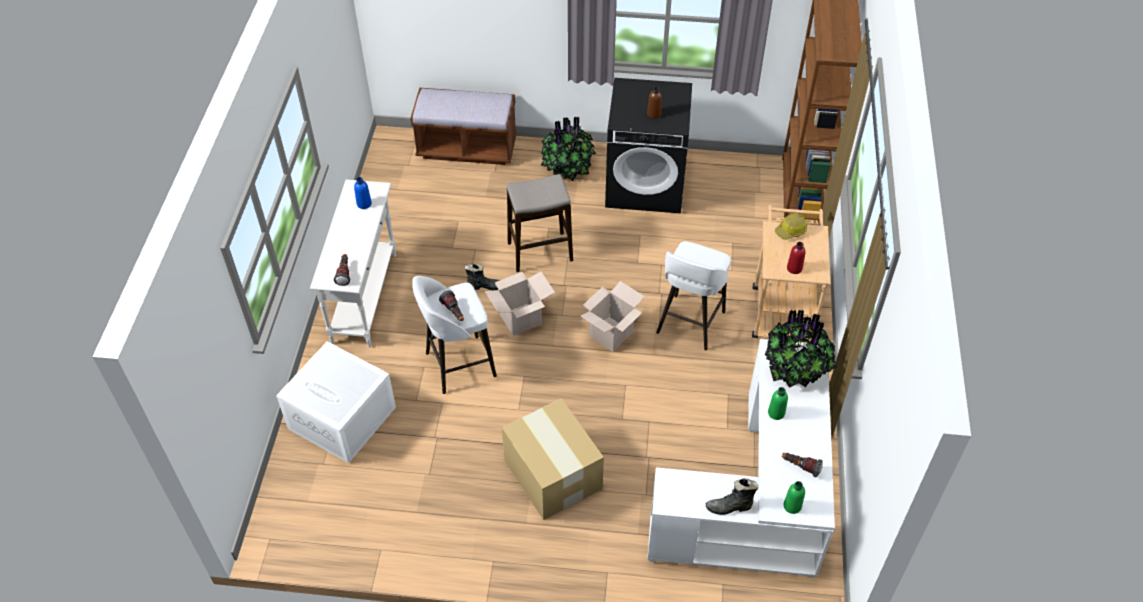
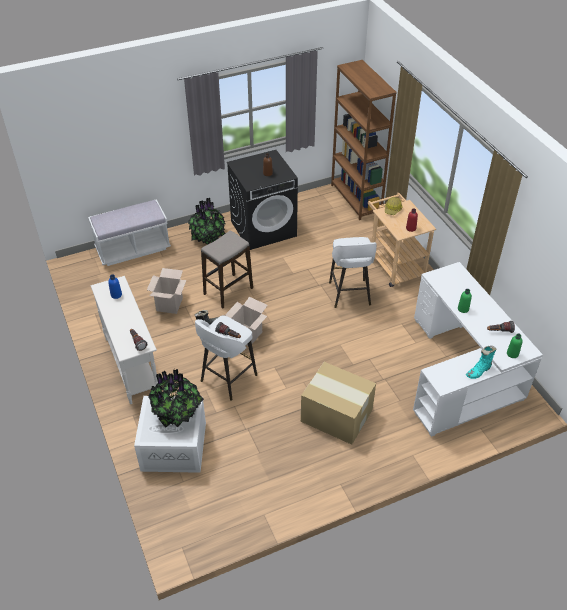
camera: 30 degrees left, 5 degrees down
(467, 148) = (133, 249): brown bench -> white bench
(611, 334) = (308, 319): cardboard box -> cardboard box (169, 304)
(730, 507) = (479, 371): black boot -> turquoise boot
(796, 369) = (454, 281): potted plant -> potted plant (177, 412)

